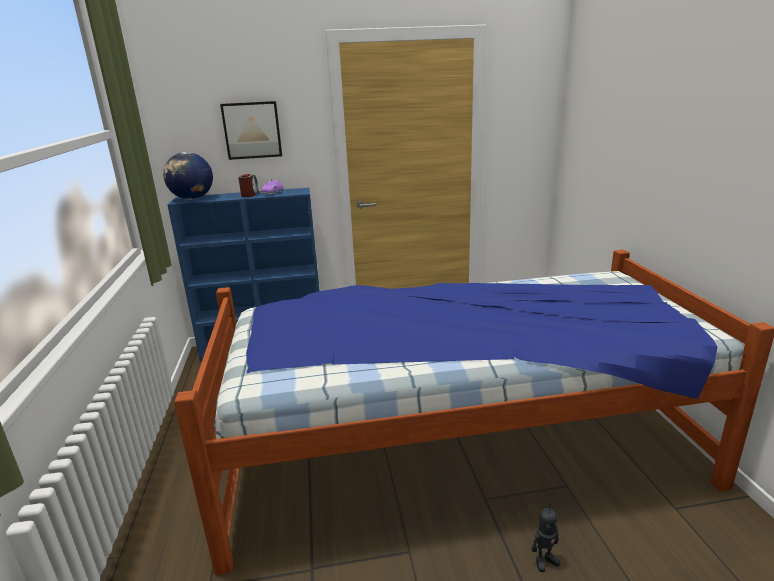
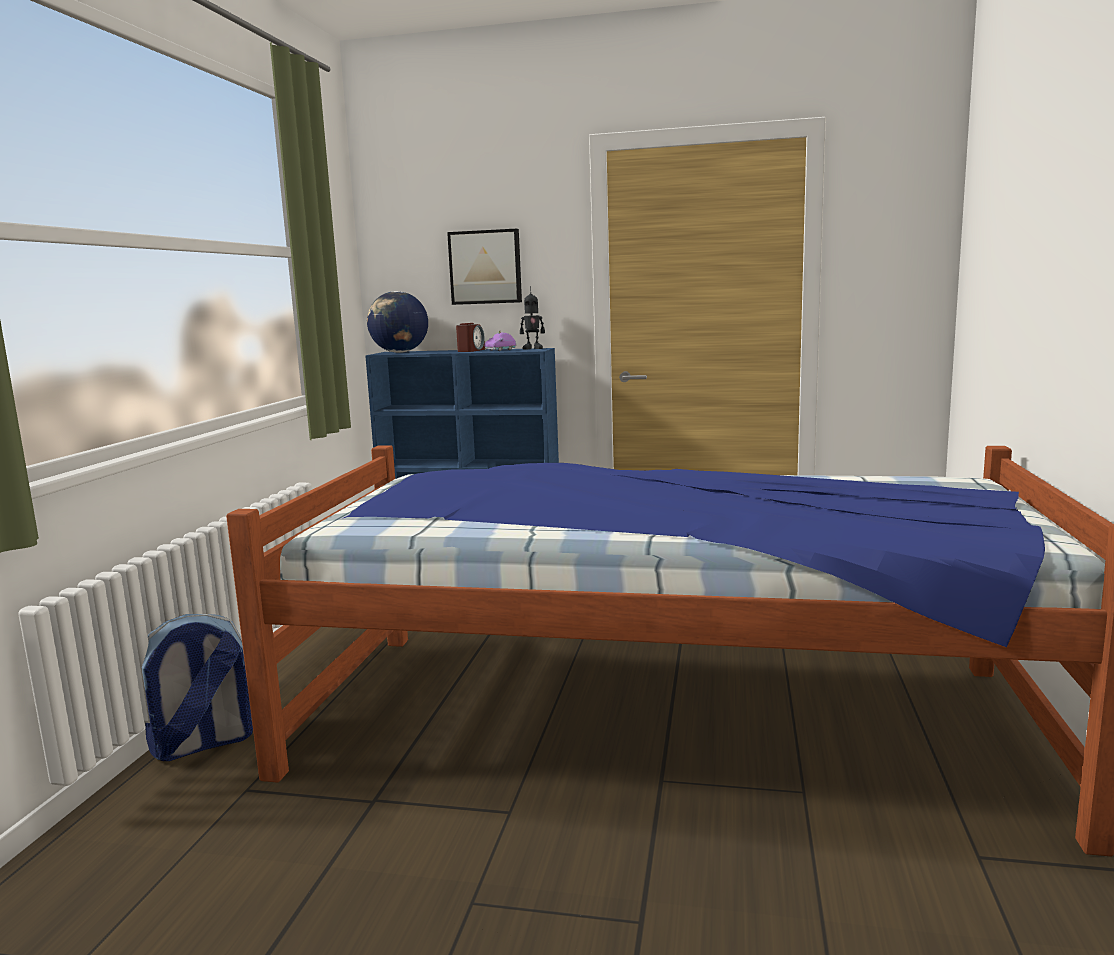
camera: 20 degrees right, 10 degrees down
(146, 552) = (202, 744): none -> backpack
(544, 560) = (699, 866): toy robot -> toy robot (533, 348)

